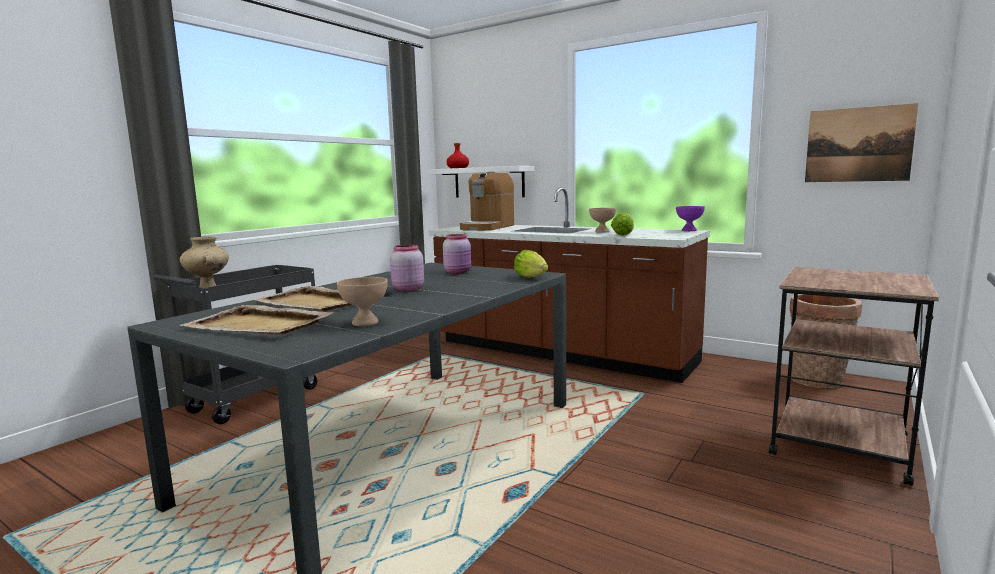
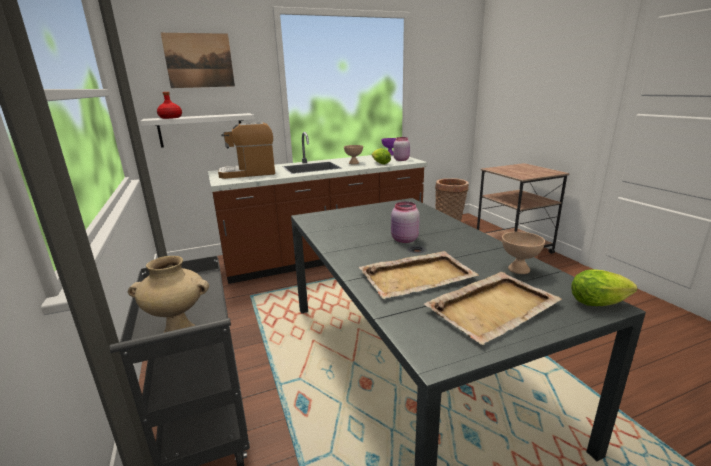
camera: 55 degrees left, 10 degrees up
(458, 272) = (358, 216): pink jar -> pink jar (401, 160)
(487, 227) = (249, 173): coffee machine -> coffee machine turned 105 degrees clockwise
(532, 278) = (417, 206): lettuce -> lettuce (601, 303)
(858, 145) = (450, 98): picture -> picture (199, 60)

